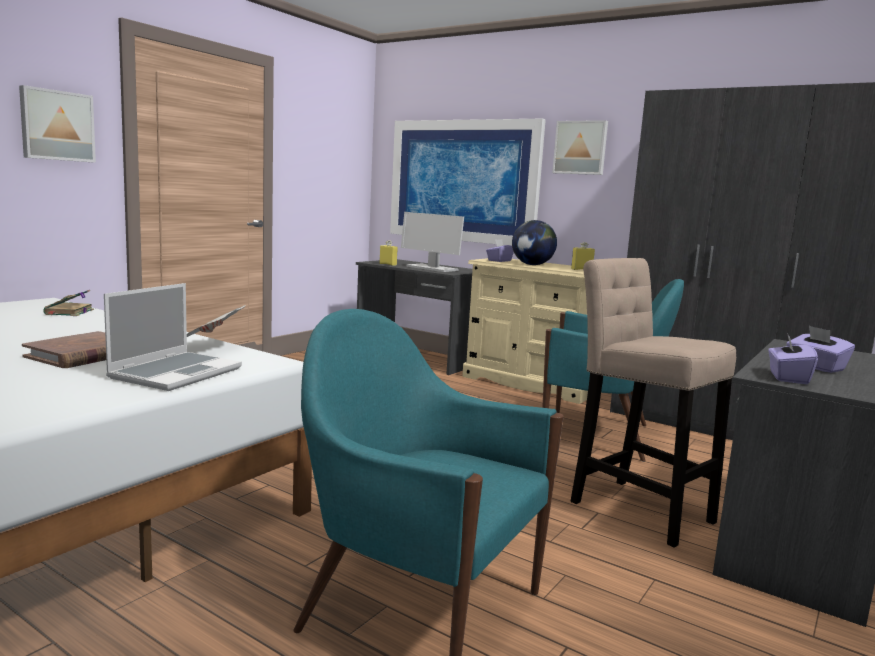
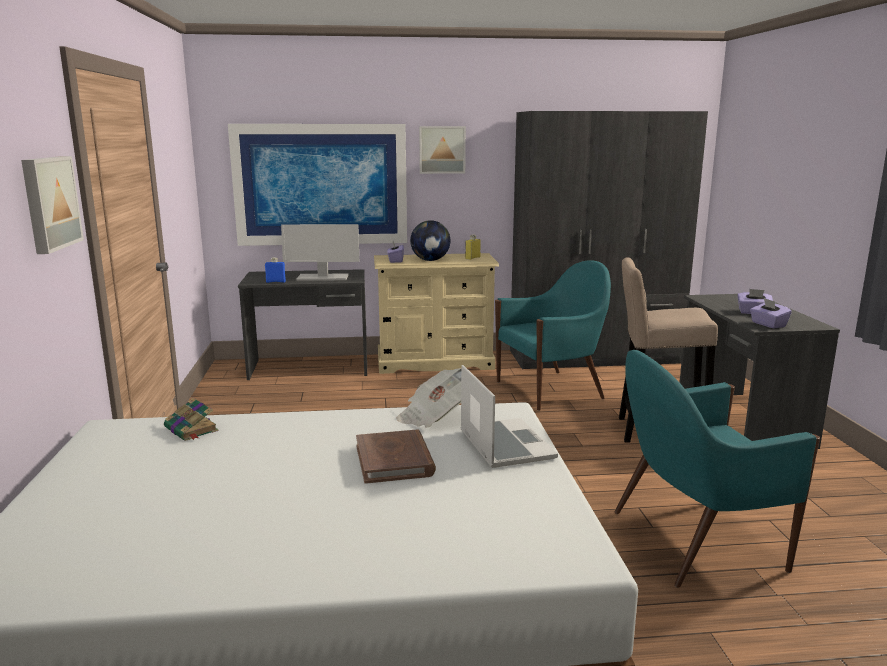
camera: 40 degrees left, 5 degrees up
(388, 264) = (275, 282): yellow bottle -> blue bottle

